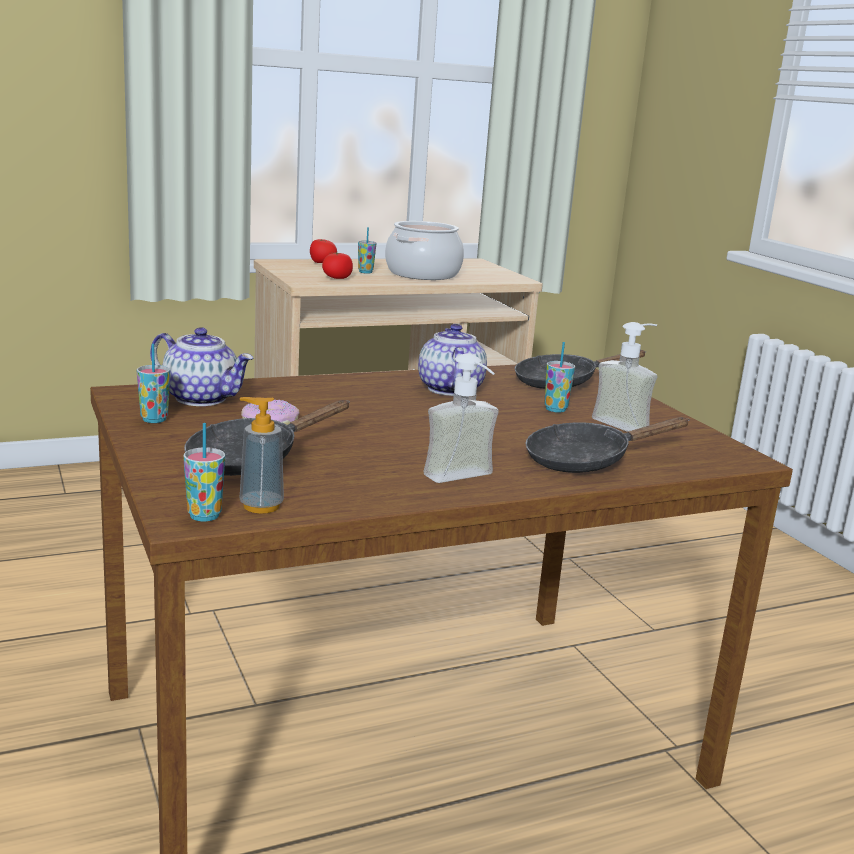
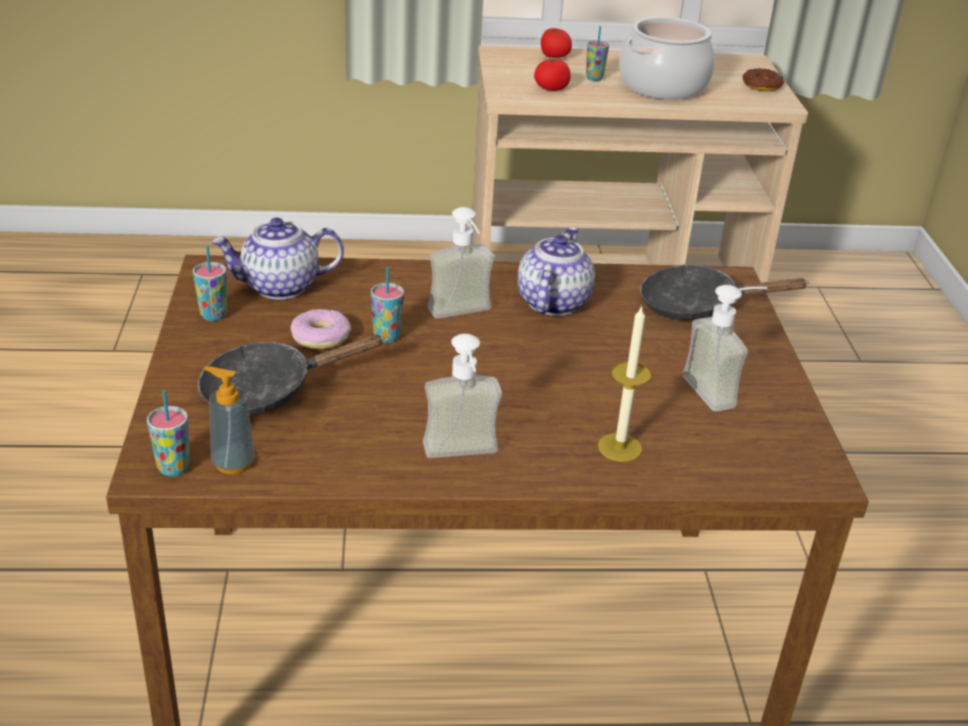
camera: 20 degrees right, 15 degrees up
(202, 398) = (279, 287): teapot -> teapot turned 120 degrees clockwise
(384, 402) = (464, 316): none -> soap dispenser
(495, 271) = (761, 85): none -> donut
(555, 409) = (651, 353): cup -> cup (387, 337)
(586, 461) = (619, 447): black frying pan -> candle

